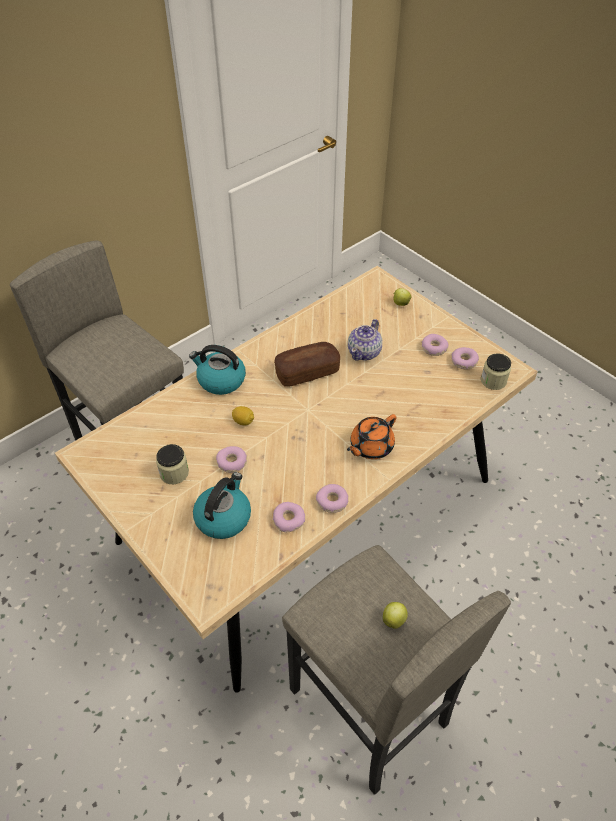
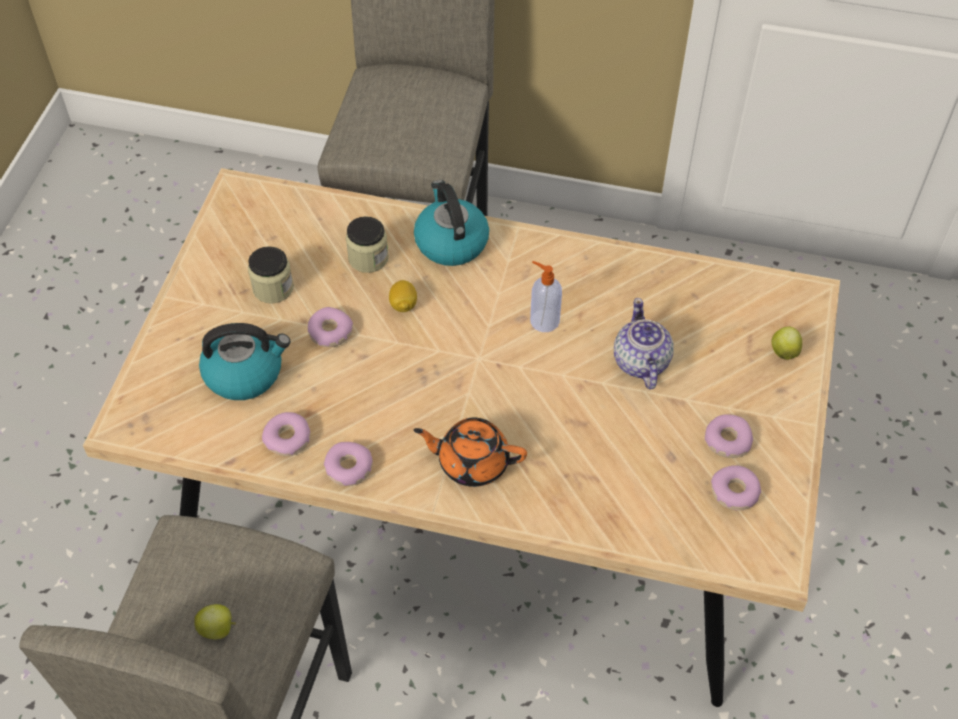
camera: 55 degrees right, 5 degrees up
(307, 372) = (543, 320): bread -> soap dispenser
(364, 352) = (640, 362): teapot -> teapot turned 90 degrees clockwise
(493, 381) = (729, 550): jar -> jar (368, 258)

